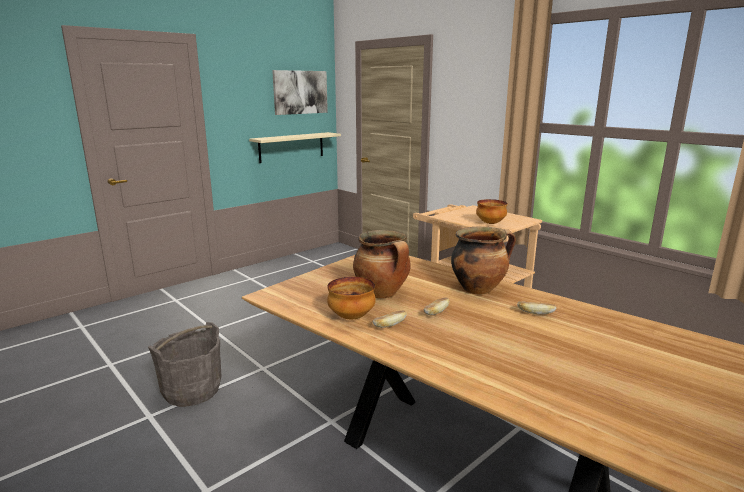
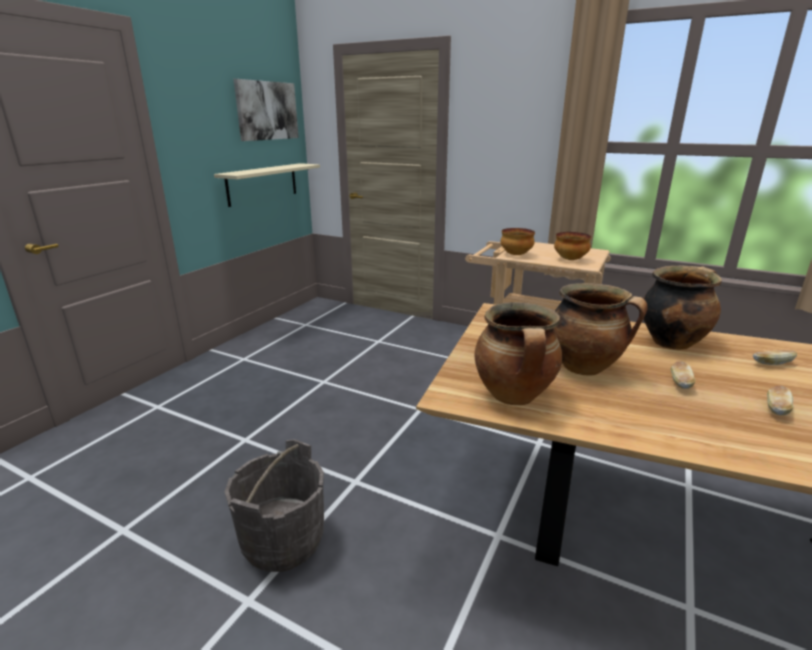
camera: 20 degrees left, 5 degrees up
(307, 301) = (514, 397): none -> cooking pot
(351, 317) = (600, 410): bowl -> bowl (515, 255)
(389, 325) = (660, 413): bread -> bread (776, 409)

